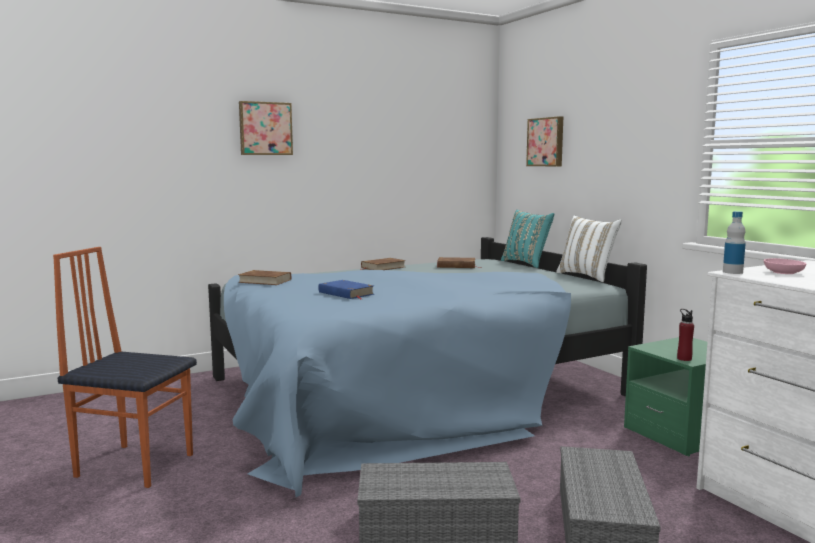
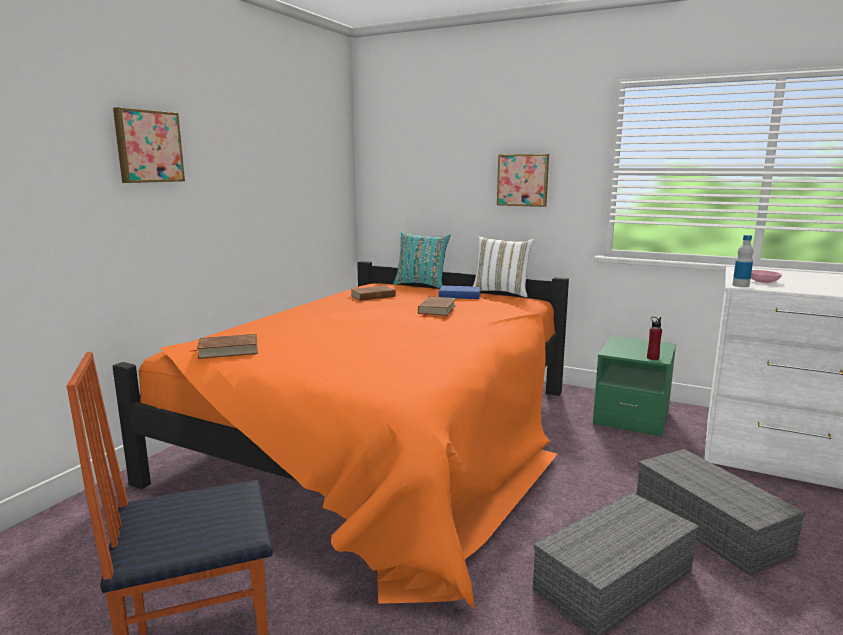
camera: 35 degrees left, 5 degrees up
(346, 293) = (366, 351): blue book -> blue book (460, 296)
(383, 267) = (305, 308): brown book -> brown book (436, 310)
(413, 392) = (387, 438): blue bed -> orange bed
(546, 142) = (425, 164): picture -> picture (523, 180)

